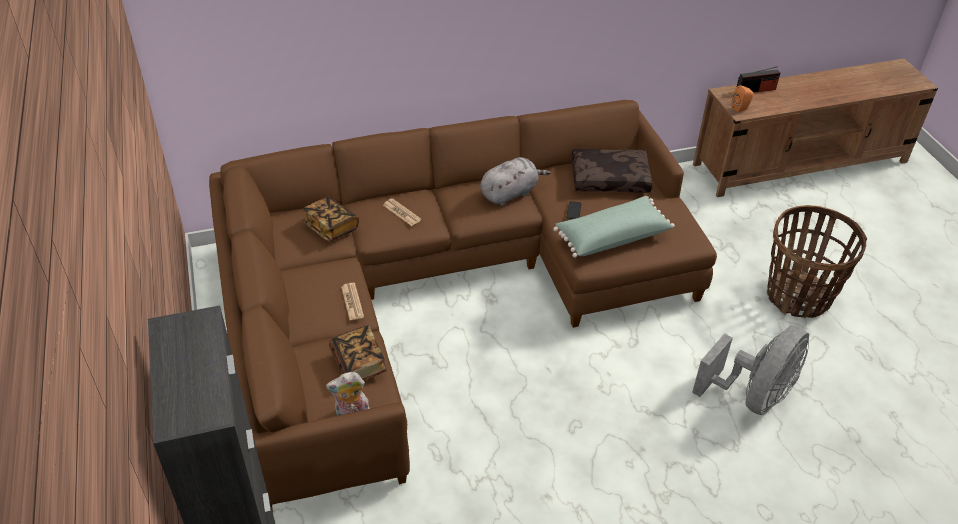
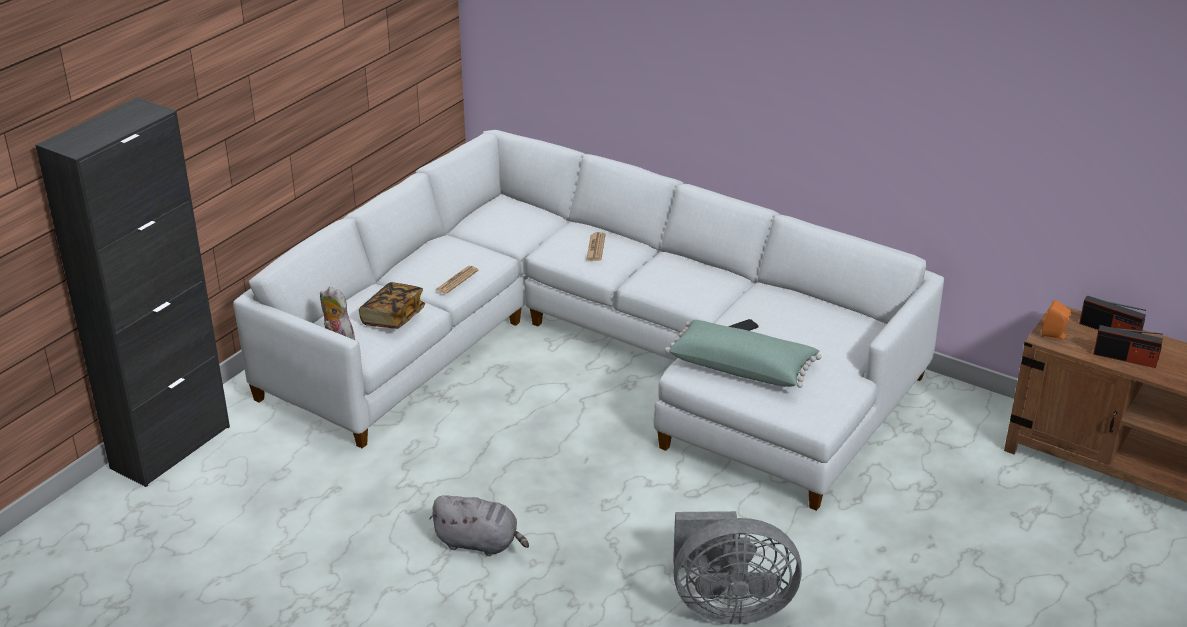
camera: 50 degrees right, 10 degrees down
(331, 227) = (527, 227): book -> none
(439, 290) = (597, 353): brown sofa -> white sofa
(510, 193) = (711, 286): grey plush toy -> grey plush toy (480, 543)
(610, 178) = (825, 326): brown pillow -> none
(785, 102) = (1125, 358): none -> radio
(798, 296) = (931, 578): basket -> none

